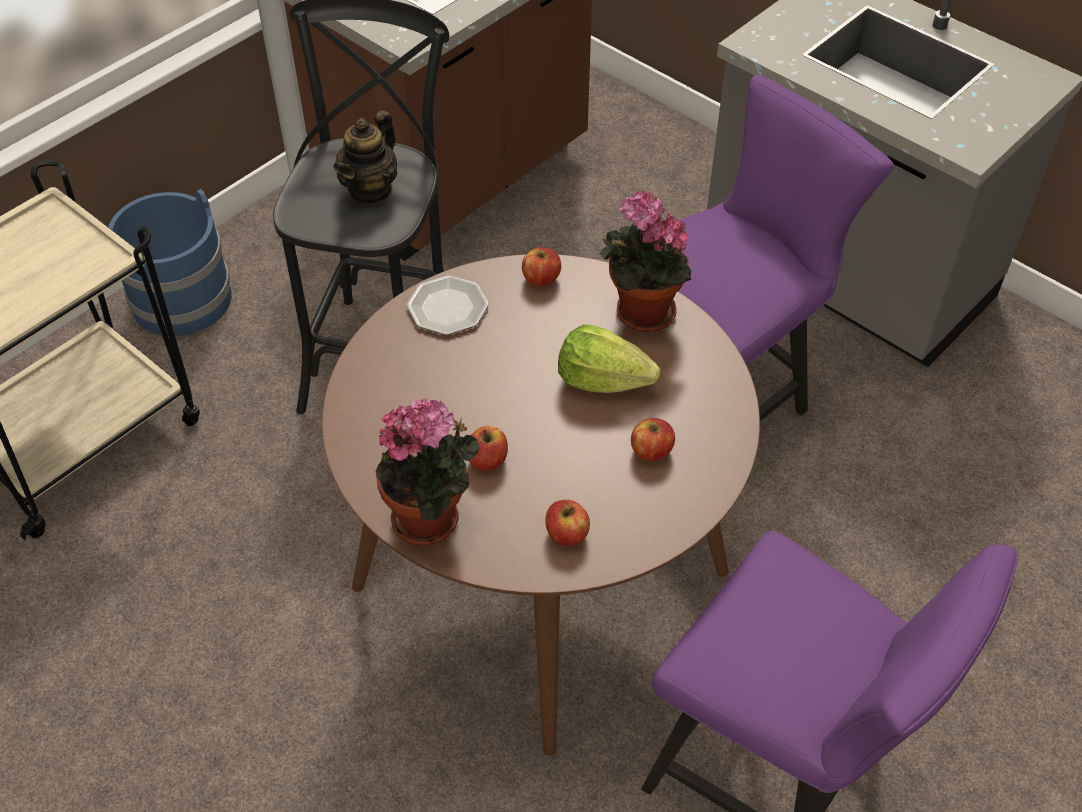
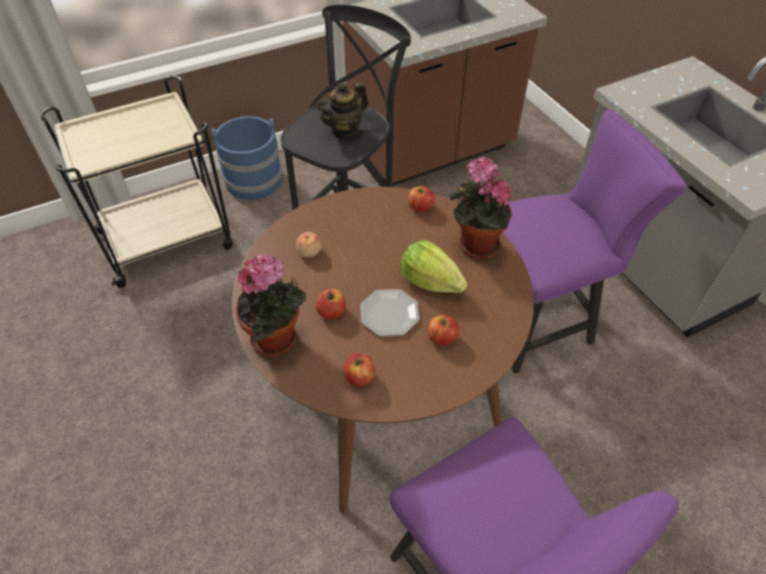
camera: 20 degrees right, 0 degrees up
(413, 385) = (309, 252): none -> apple
(448, 308) = (354, 210): plate -> plate (390, 314)

